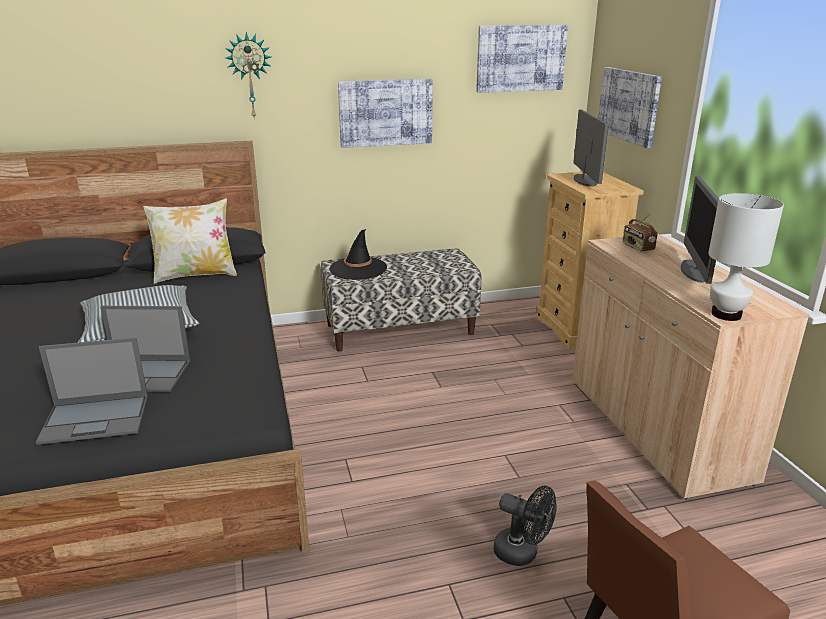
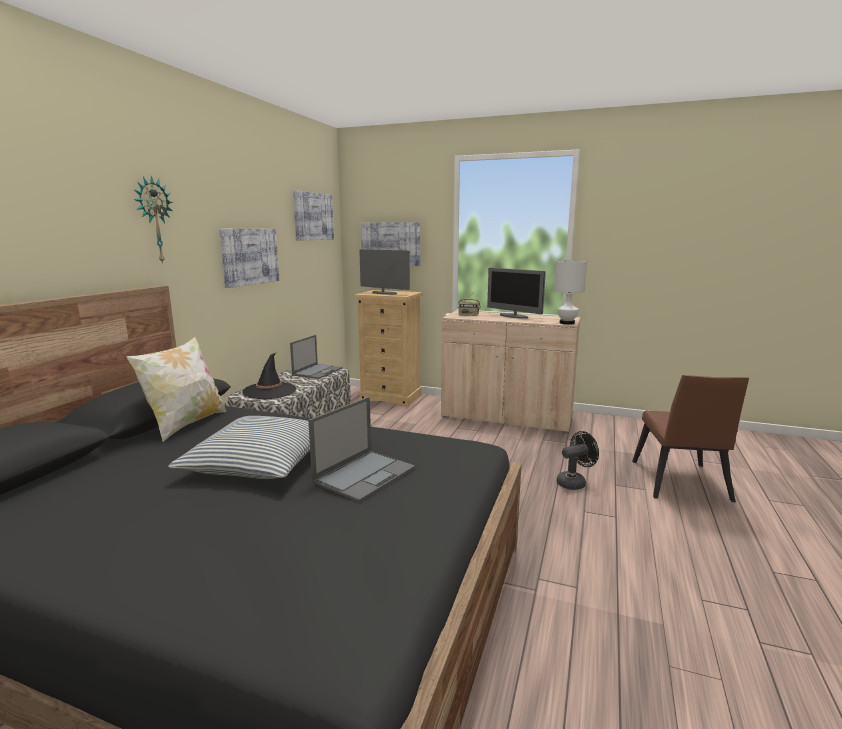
camera: 55 degrees left, 10 degrees down
(97, 419) = (425, 502): laptop -> laptop (317, 371)

